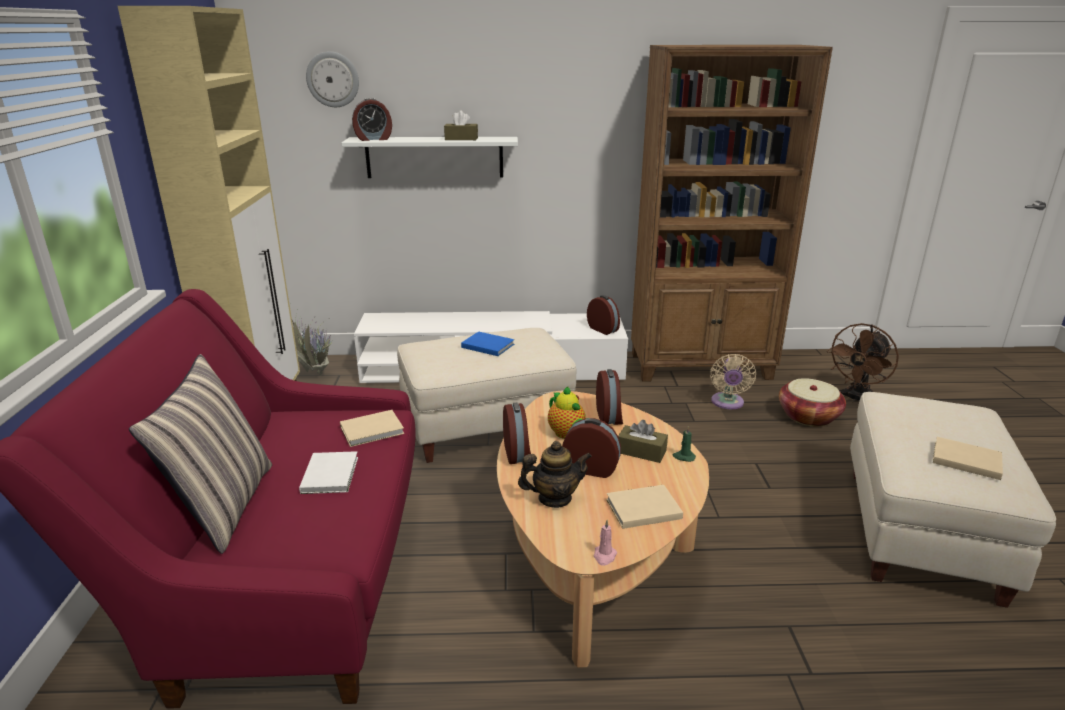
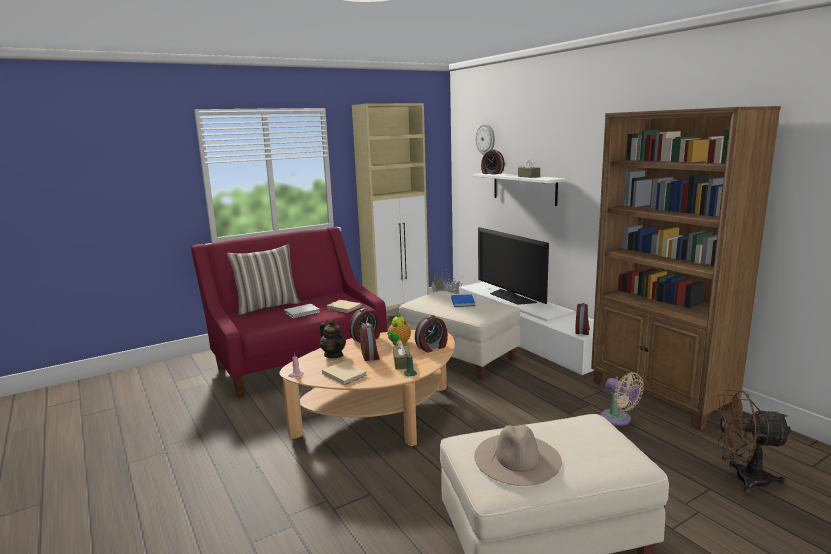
camera: 60 degrees right, 10 degrees down
(453, 321) = (511, 297): none -> television
(727, 403) = (618, 419): beige fan -> beige fan turned 105 degrees counterclockwise
(808, 416) = (660, 458): basket -> none
(964, 459) = (517, 458): beige book -> beige hat

